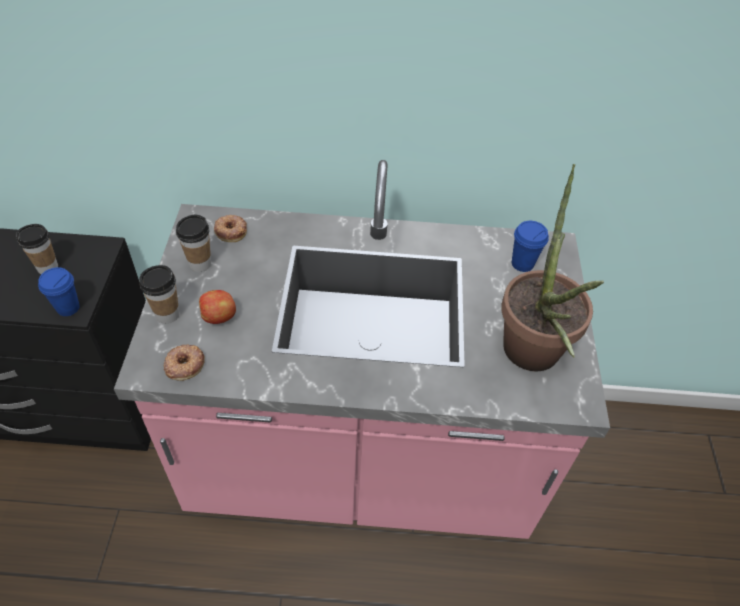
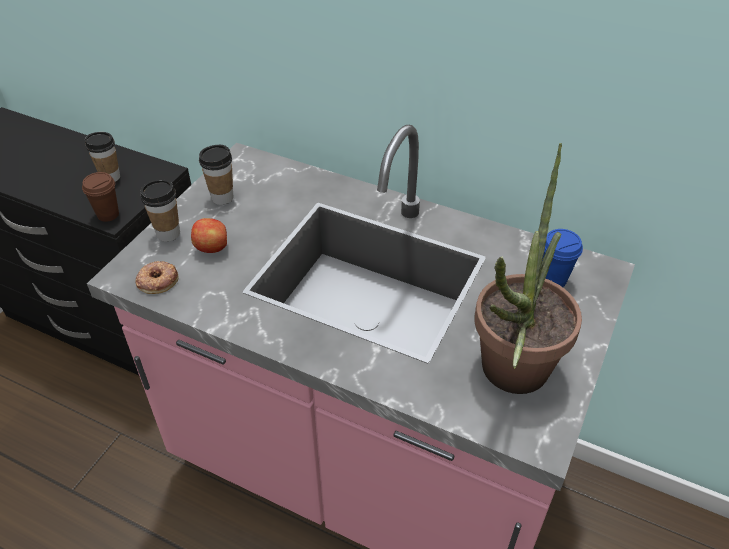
camera: 25 degrees right, 5 degrees down
(68, 308) = (108, 214): blue cup -> brown cup
(231, 231) = (267, 176): donut -> none

